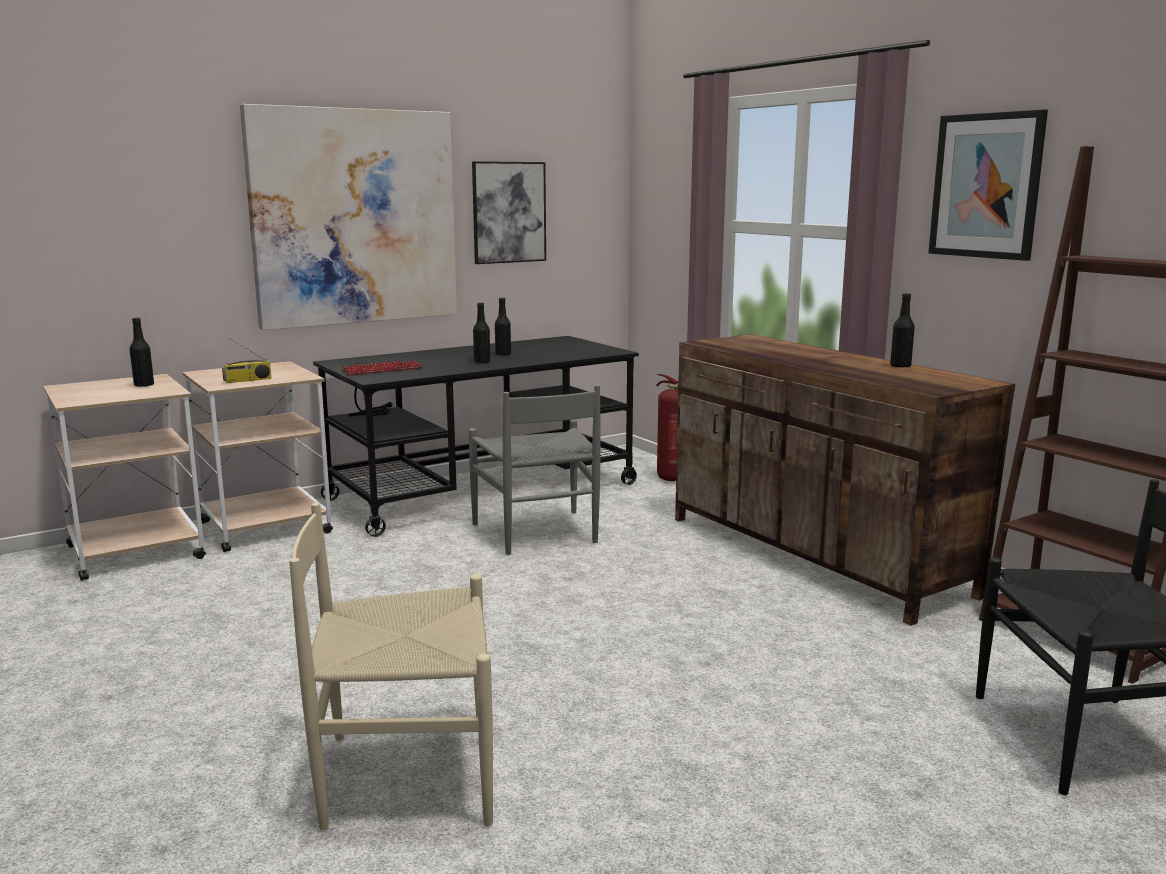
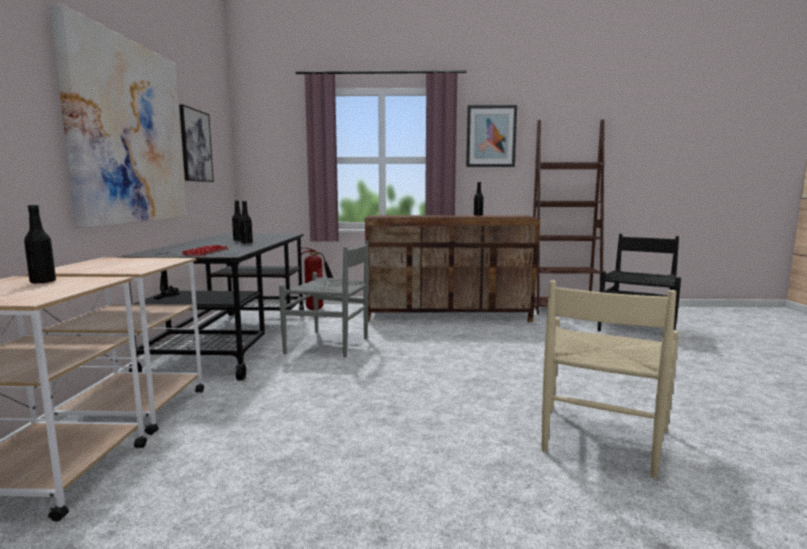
camera: 55 degrees left, 5 degrees down
(247, 380) = (138, 266): radio -> none

